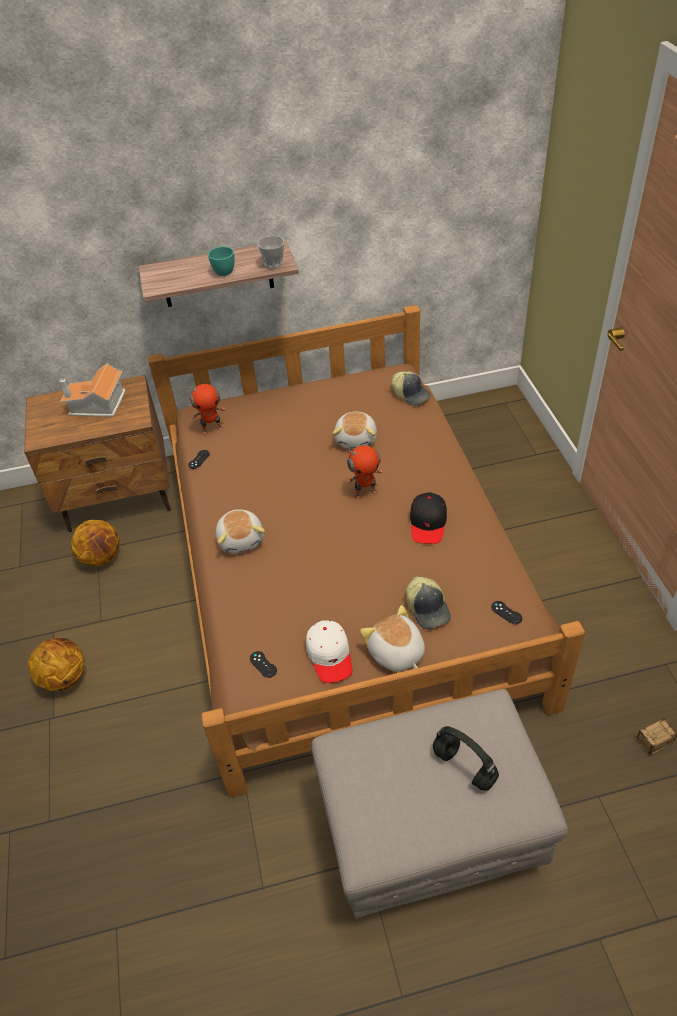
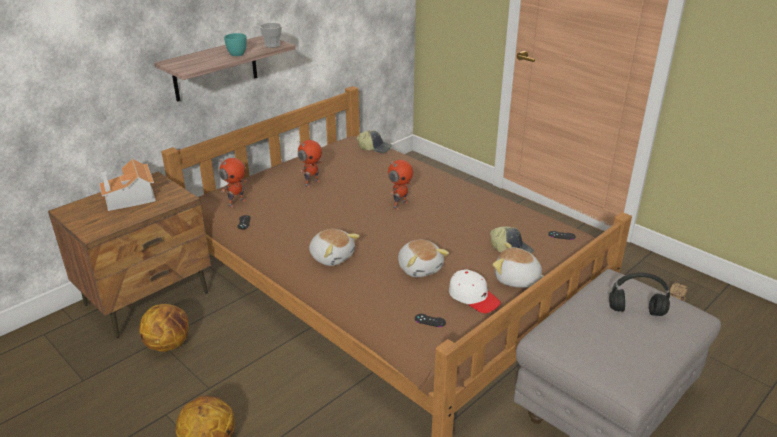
camera: 35 degrees left, 15 degrees down
(302, 427) = (311, 183): none -> toy robot
(357, 439) = (361, 179): plush toy -> plush toy (420, 268)
(428, 523) = (461, 207): black cap -> none

